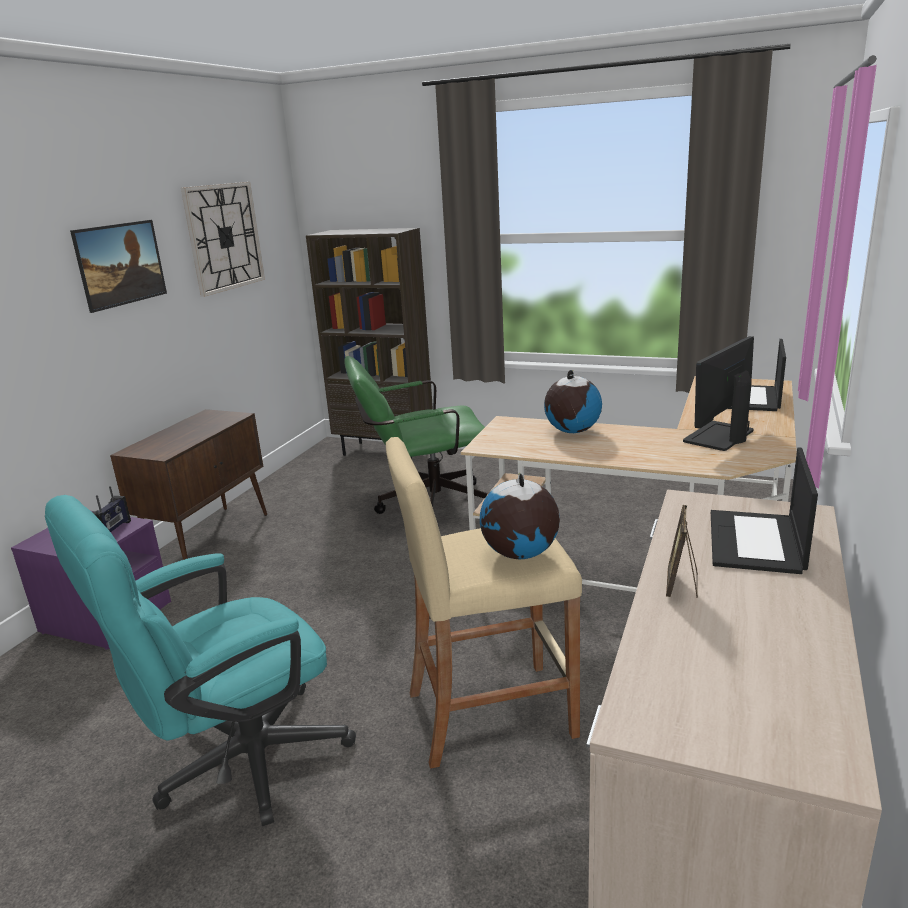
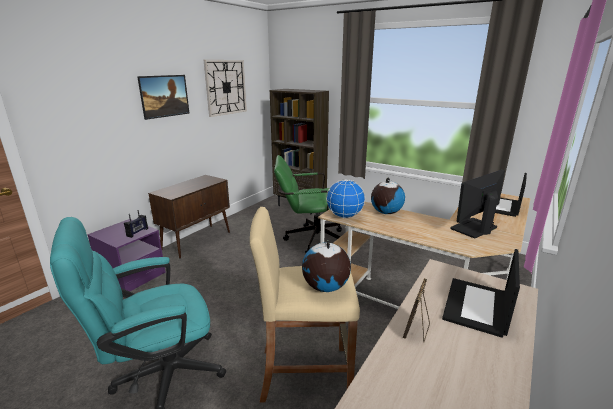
camera: 10 degrees right, 0 degrees up
(505, 445) = (344, 216): none -> globe

